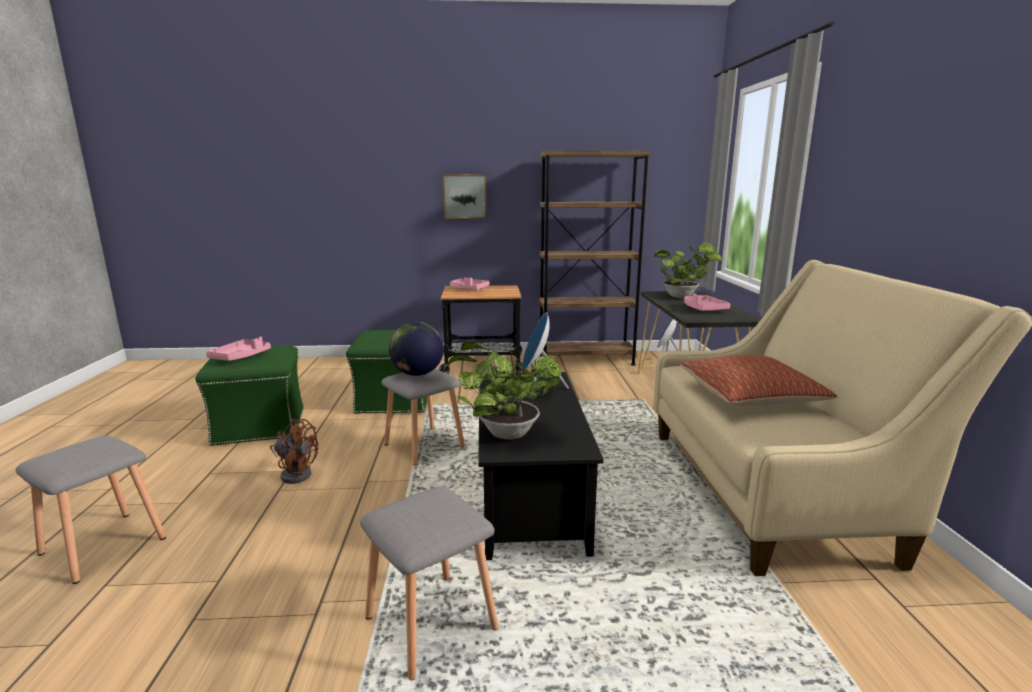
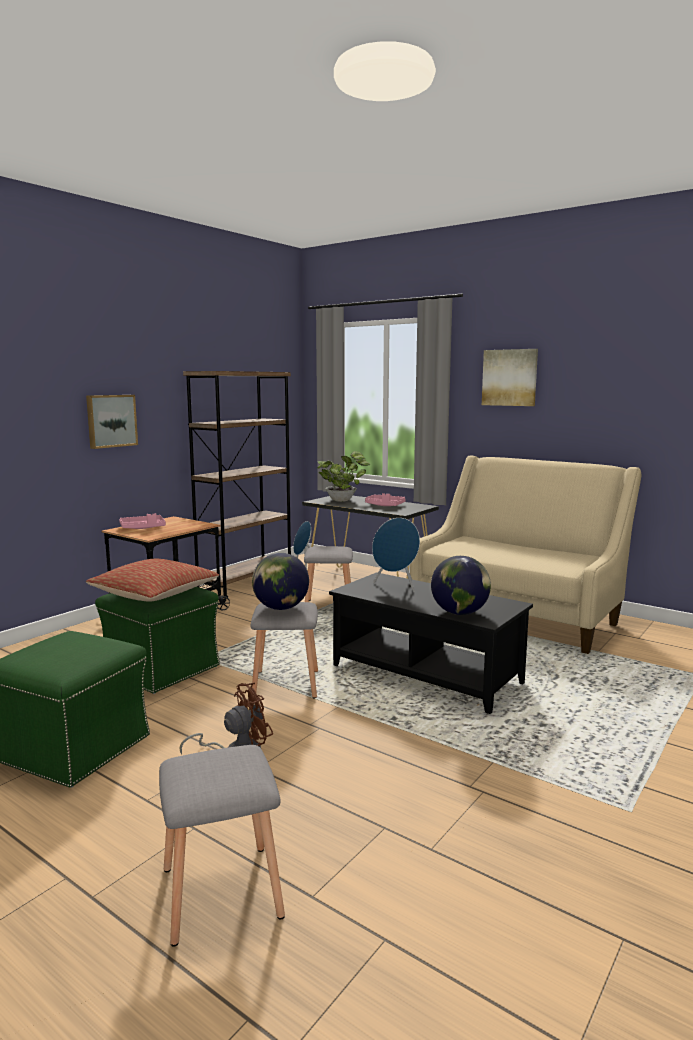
camera: 50 degrees left, 5 degrees down
(240, 357) = (66, 654): pink tray -> none
(432, 621) = (535, 751): grey stool -> grey stool (328, 607)
(504, 433) = (460, 613): potted plant -> globe
(750, 397) = (509, 552): pillow -> pillow (155, 594)
(878, 144) = (510, 377): none -> picture

